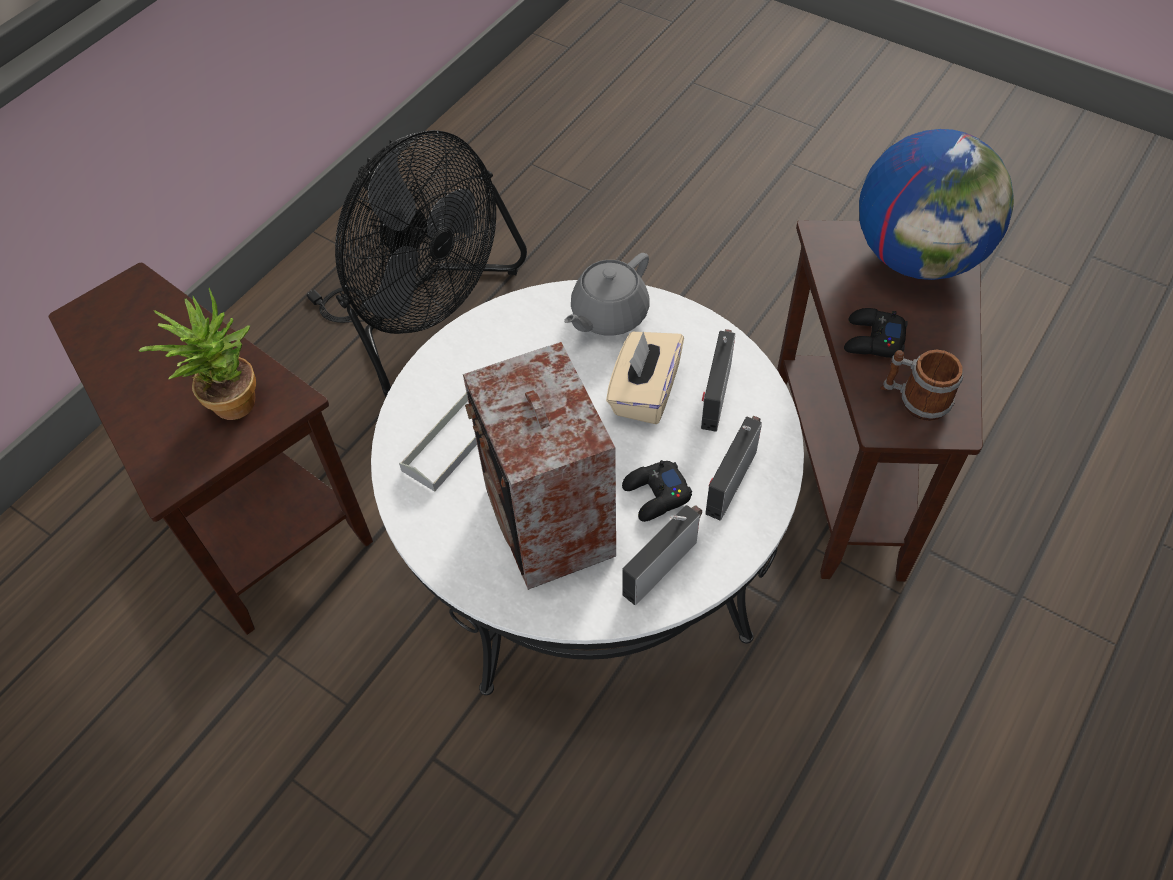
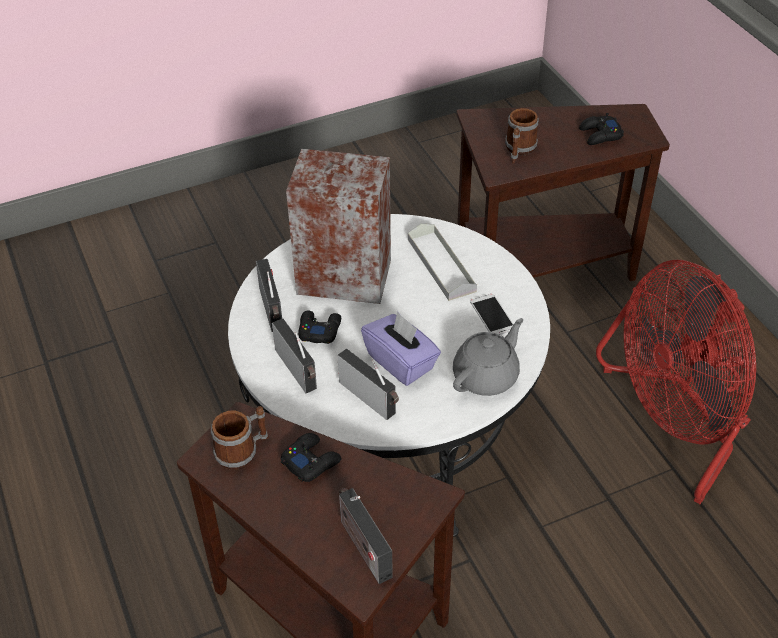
camera: 120 degrees right, 10 degrees down
(149, 331) = (600, 135): none -> black game controller
(228, 399) = (519, 151): potted plant -> mug
(418, 317) = (678, 416): black fan -> red fan
(515, 348) = (492, 315): none -> phone
(608, 315) = (486, 376): grey teapot -> grey teapot turned 60 degrees clockwise
(644, 393) = (401, 362): beige tissue box -> purple tissue box
(918, 256) = (363, 546): globe -> radio

